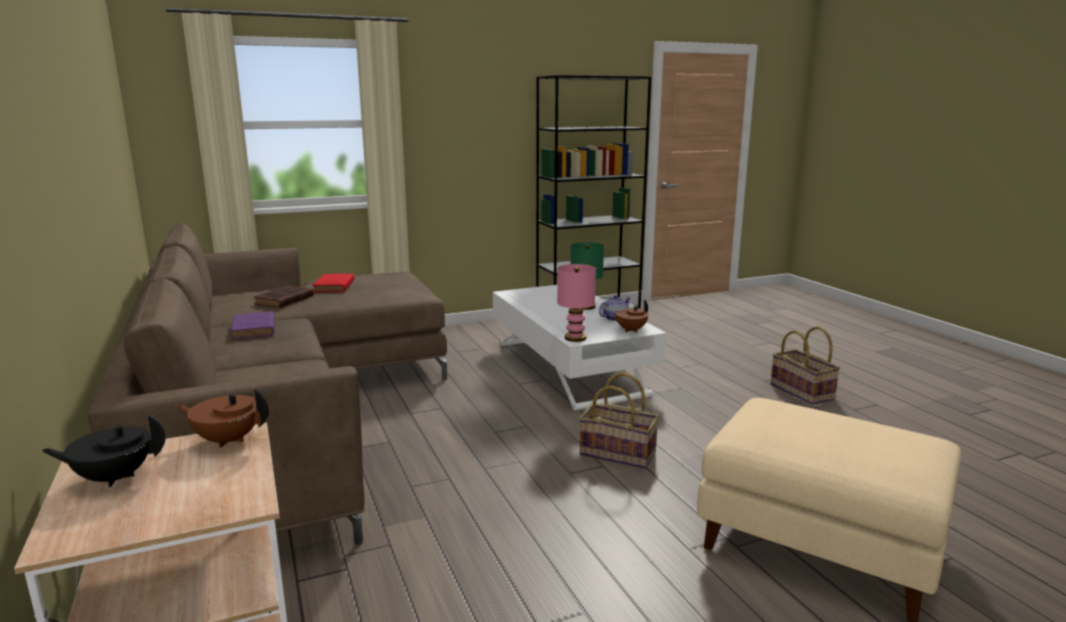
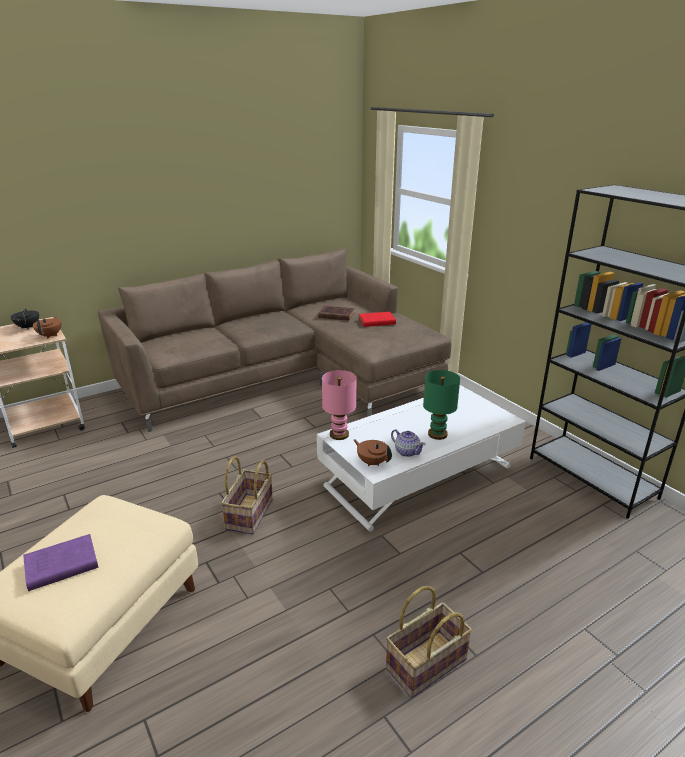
camera: 80 degrees right, 10 degrees up
(254, 329) = (275, 321): purple book -> purple book (59, 566)

